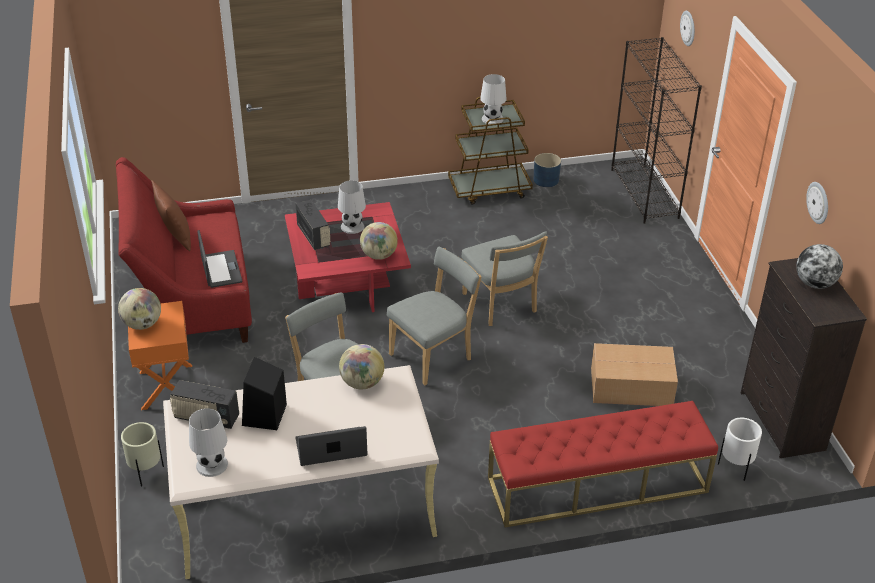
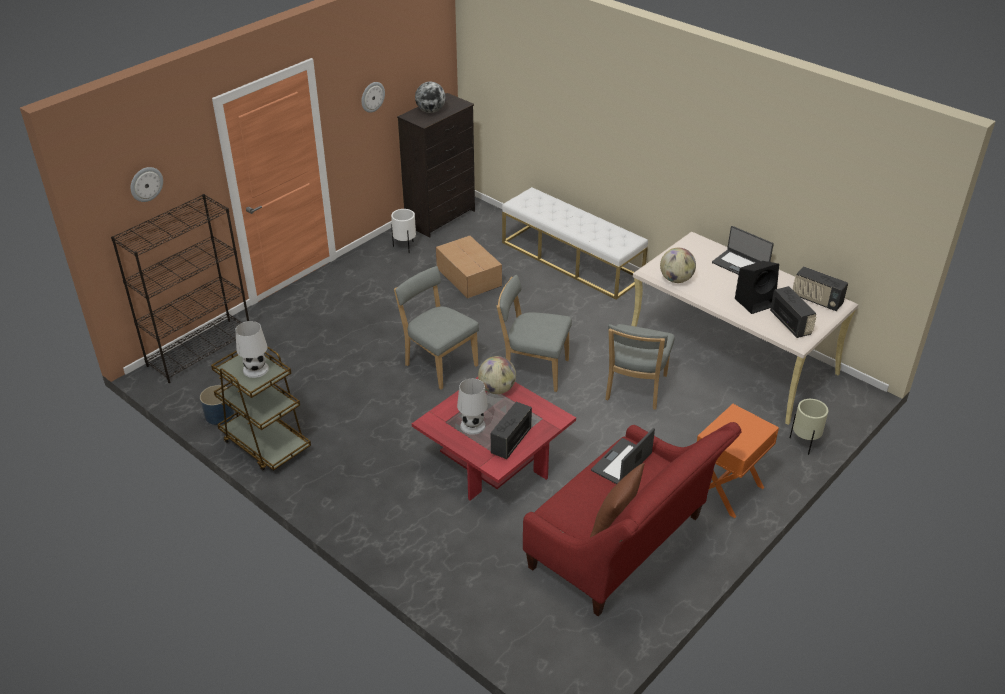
camera: 125 degrees left, 0 degrees up
(142, 324) = (748, 438): globe -> none
(211, 465) = (816, 300): white table lamp -> radio
(501, 305) = (438, 364): grey chair -> grey chair turned 75 degrees counterclockwise
(597, 485) = (571, 260): red bench -> white bench
(735, 468) = (500, 222): white planter -> white planter (405, 247)

